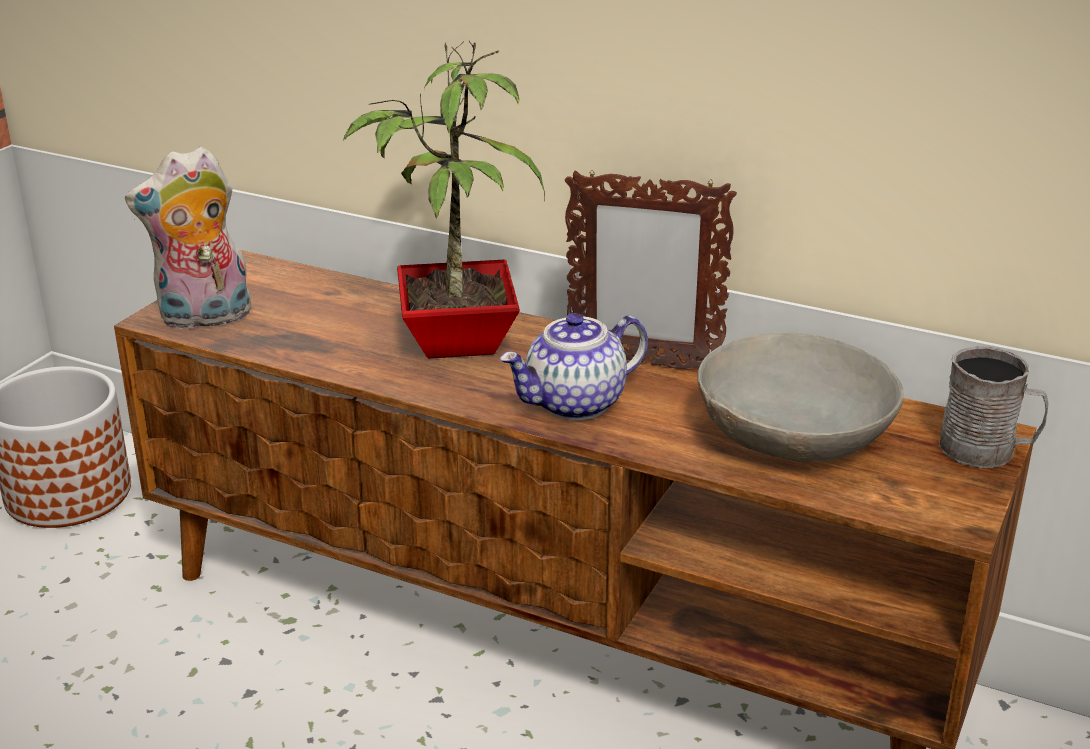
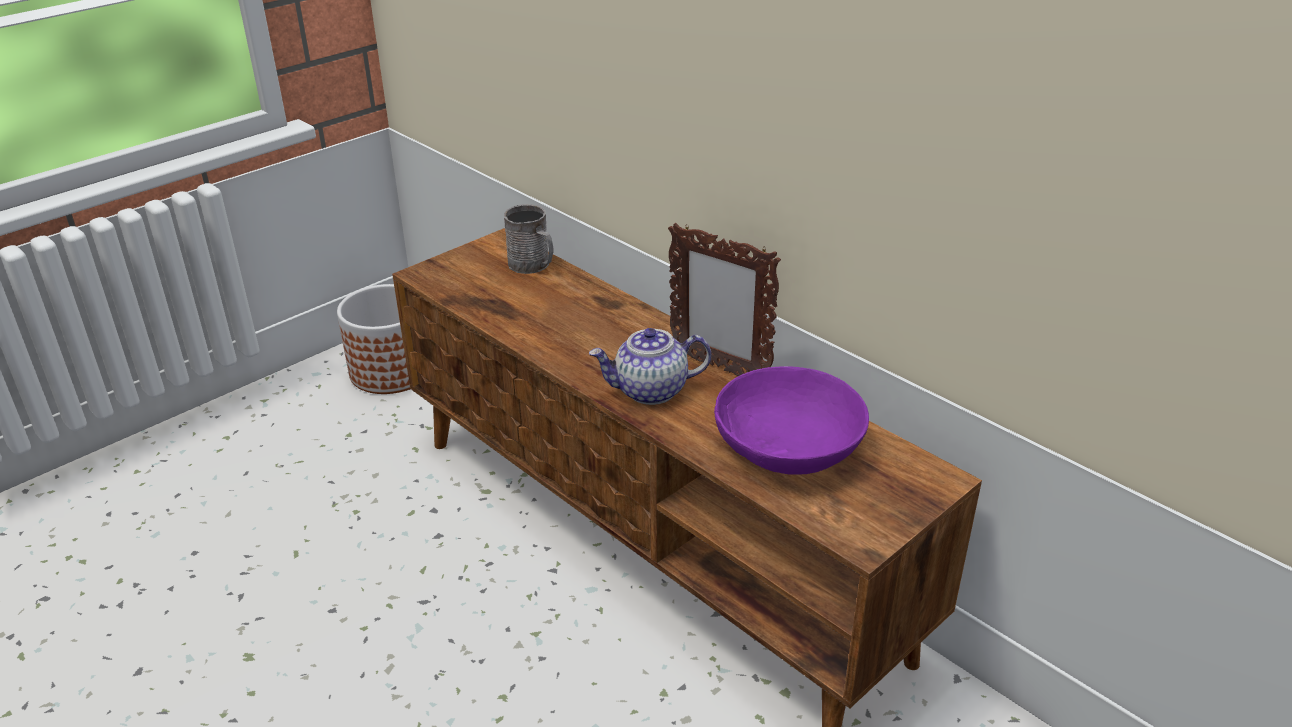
camera: 20 degrees right, 5 degrees up
(204, 319) = (449, 278): plush toy -> none
(451, 342) = (597, 326): potted plant -> none
(794, 437) = (788, 449): grey bowl -> purple bowl
(987, 450) = (927, 491): grey mug -> grey mug (533, 265)

